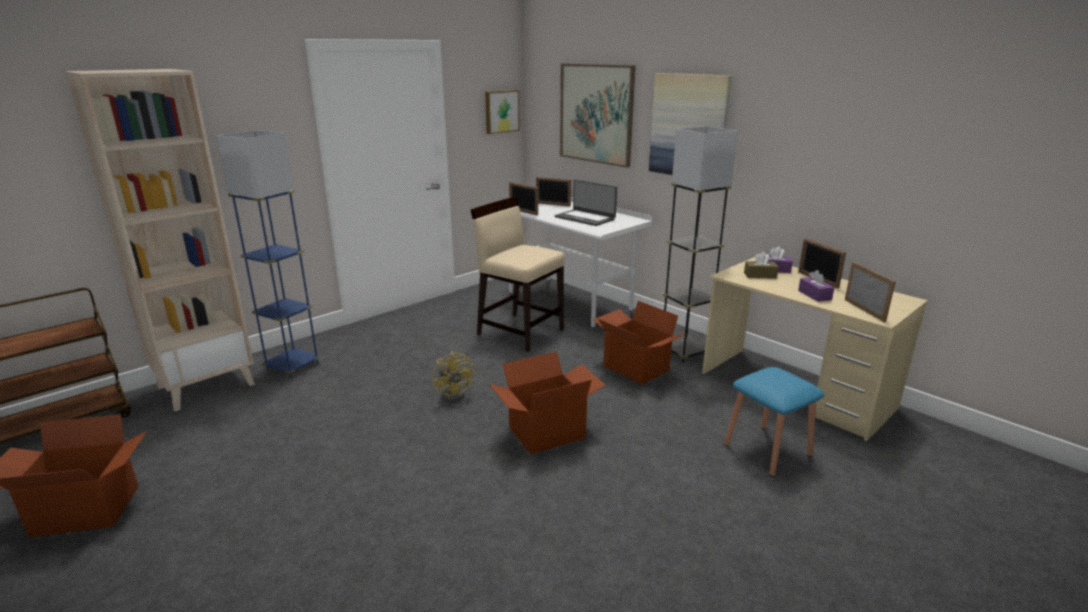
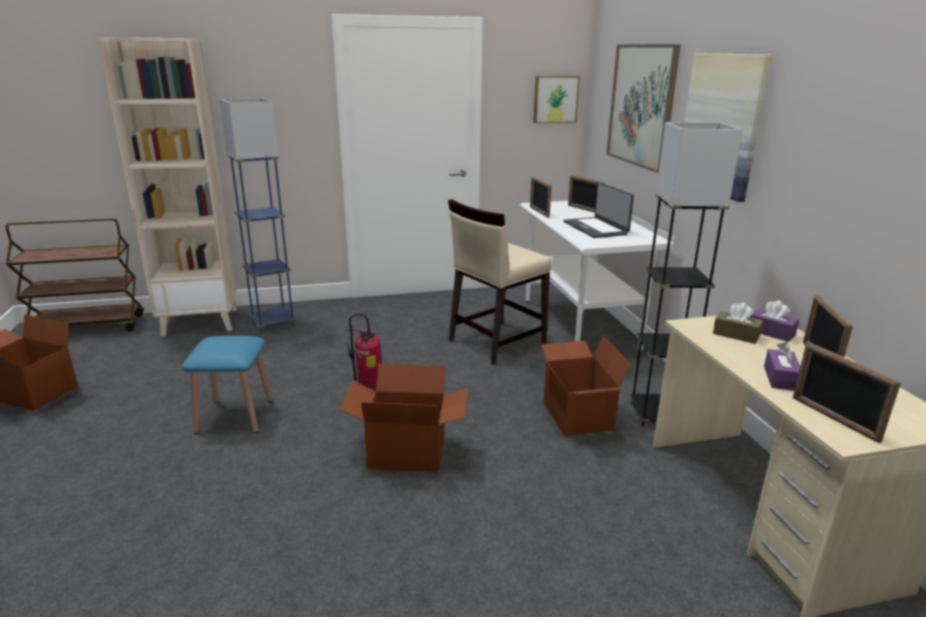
camera: 30 degrees right, 0 degrees up
(455, 393) = (369, 386): yellow fan -> fire extinguisher
(520, 331) = (495, 342): beige chair -> beige chair turned 105 degrees counterclockwise
(767, 450) = (636, 570): blue stool -> blue stool (235, 416)
(864, 310) = (834, 419): picture frame -> picture frame turned 135 degrees clockwise

